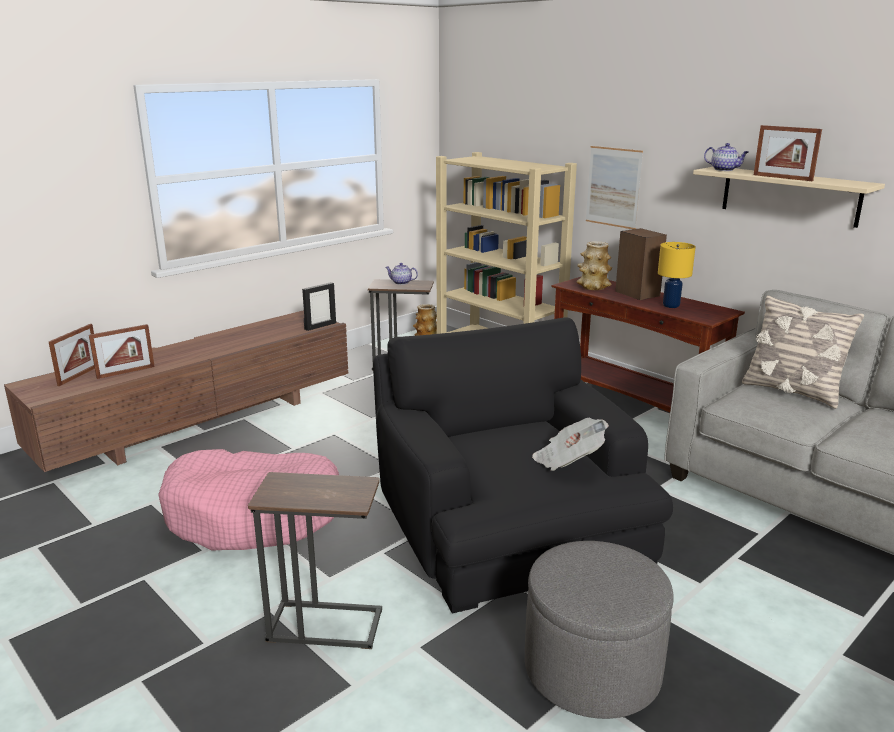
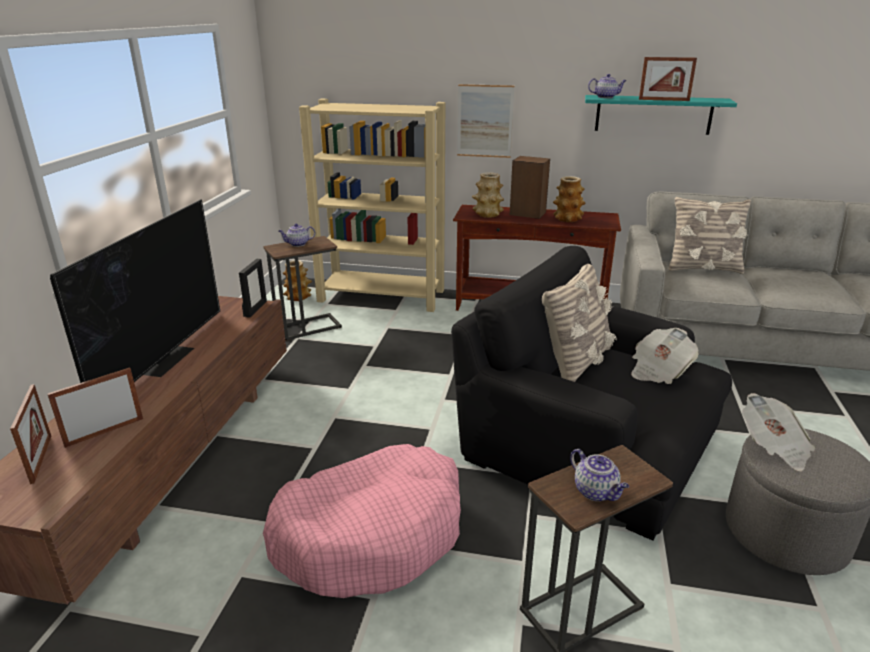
camera: 35 degrees left, 5 degrees up
(126, 372) = (104, 432): picture frame -> picture frame turned 150 degrees counterclockwise
(216, 342) = (164, 359): none -> television
(301, 494) = (596, 492): none -> teapot
(502, 432) = (577, 363): none -> beige pillow
(576, 555) = (774, 447): none -> newspaper
(671, 305) = (567, 219): yellow table lamp -> vase
(789, 196) = (653, 114): beige shelf -> turquoise shelf

